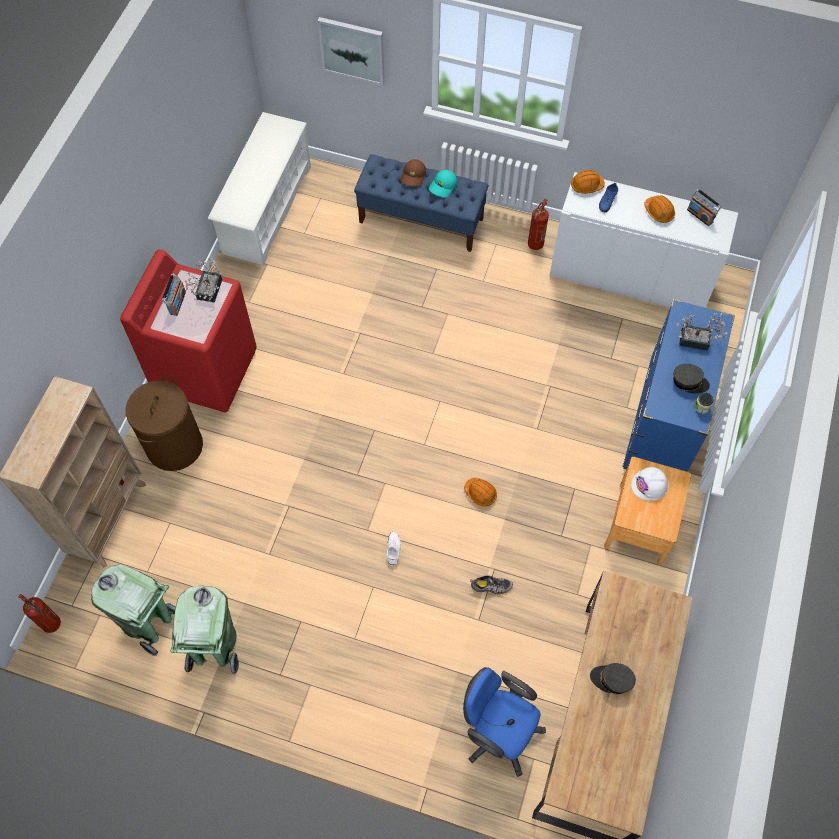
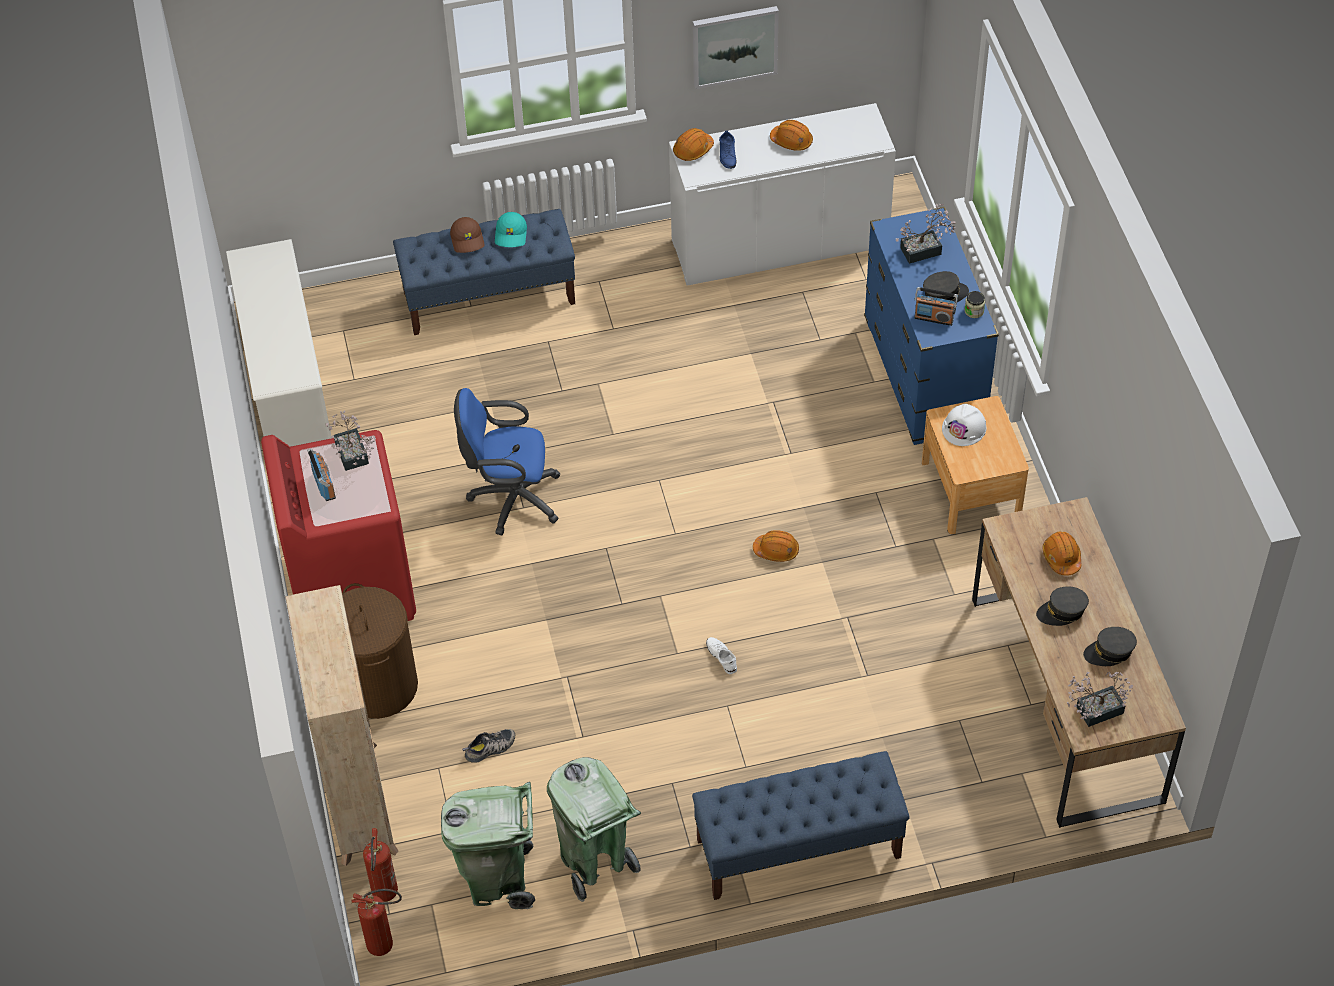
camera: 30 degrees left, 10 degrees down
(346, 720) = (798, 849): none -> blue bench
(352, 50) = (344, 113): picture -> picture (734, 45)
(491, 587) = (857, 636): shoe -> shoe (490, 749)
(497, 731) = (965, 768): blue office chair -> blue office chair (510, 498)
(533, 247) = (645, 263): fire extinguisher -> fire extinguisher (384, 897)
(581, 777) = (1094, 711): none -> potted plant
(625, 735) = (1109, 652): none -> grey cap
(641, 635) = (1061, 557): none -> orange hard hat
(700, 215) = (838, 124): radio -> radio (934, 318)

